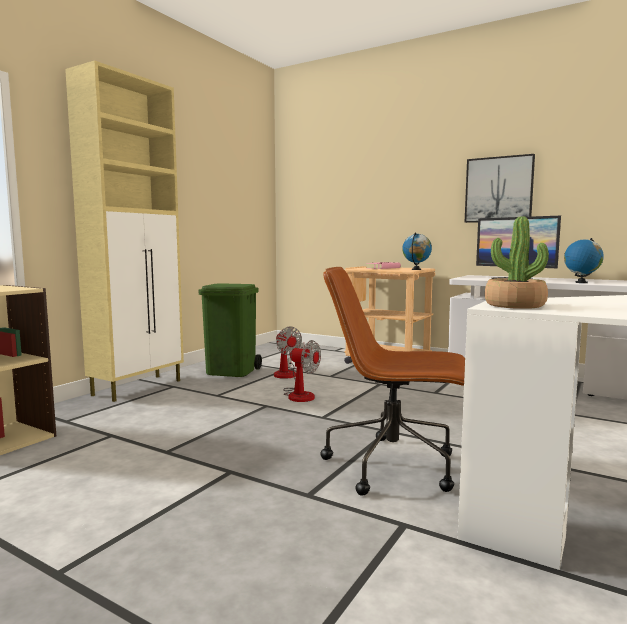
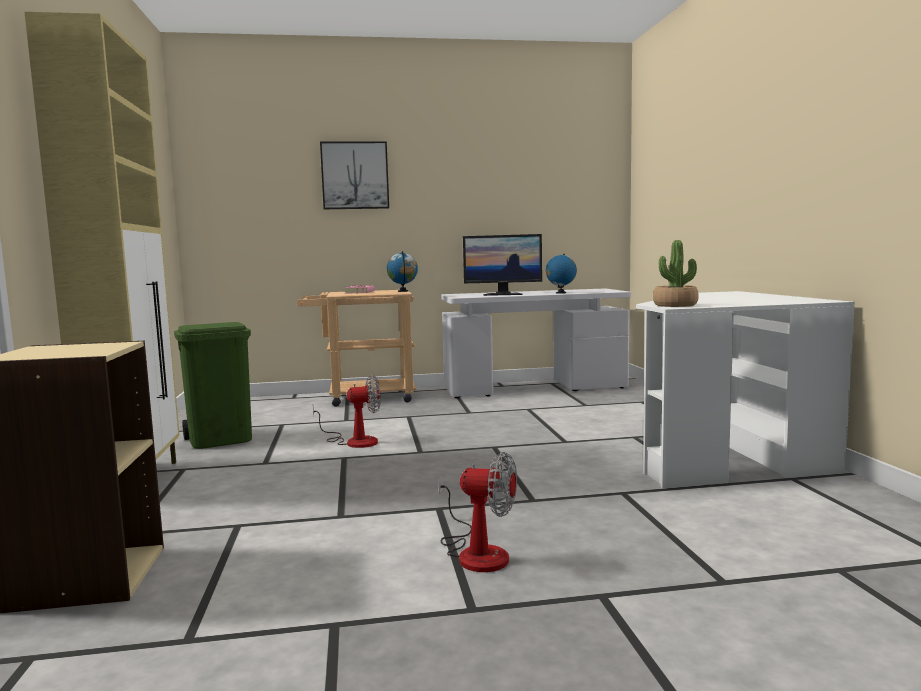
camera: 40 degrees left, 0 degrees up
(288, 373) = (294, 427): fan -> fan (476, 552)
(394, 466) = (547, 466): brown office chair -> none
(498, 189) = (463, 207): picture -> picture (355, 175)

